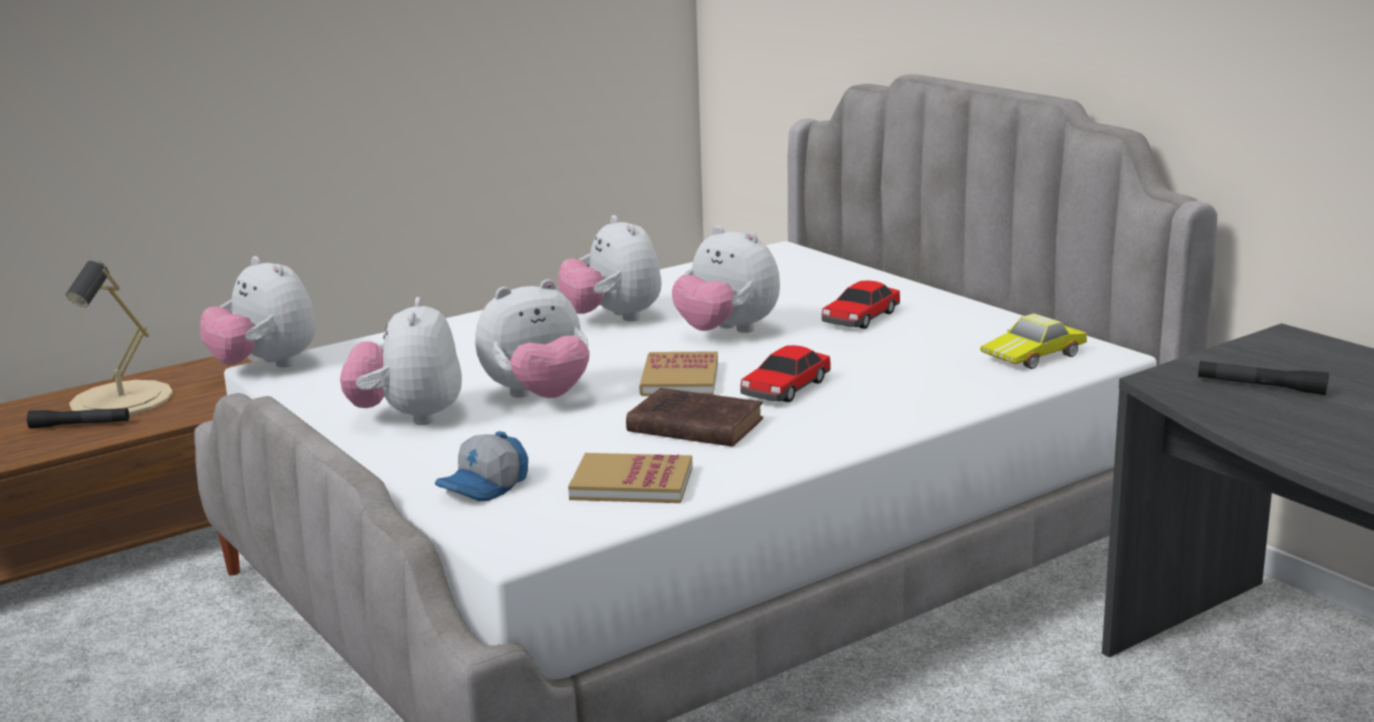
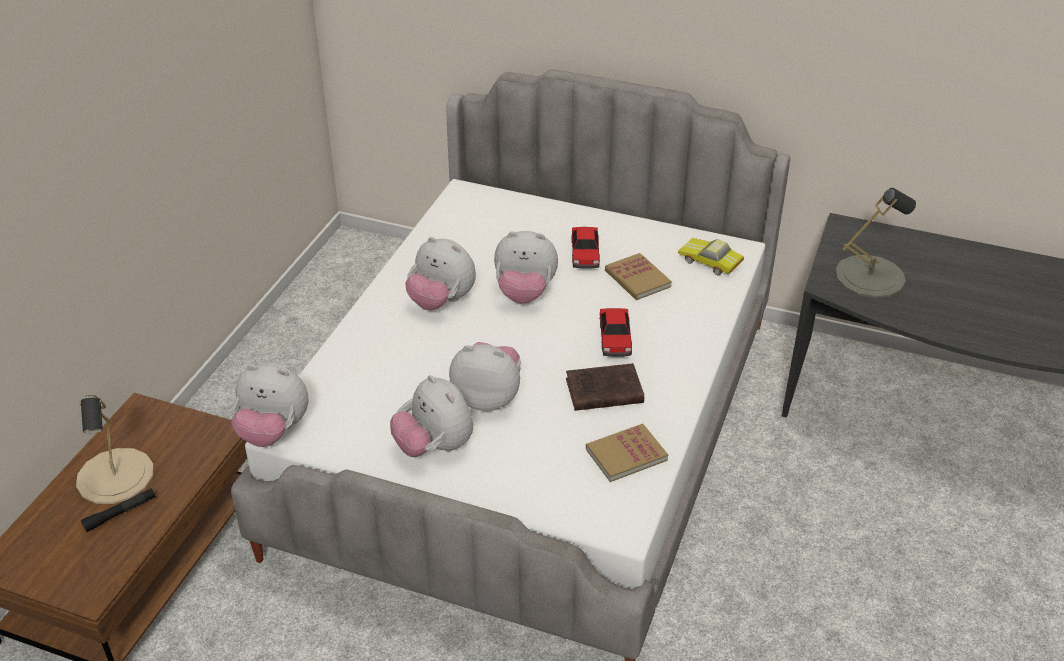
camera: 35 degrees left, 20 degrees up
(485, 487) = (554, 490): cap -> none
(538, 397) = (488, 398): plush toy -> plush toy turned 105 degrees counterclockwise
(680, 379) = (548, 350): book -> book (637, 279)
(1035, 356) = (710, 262): toy car -> toy car turned 105 degrees clockwise
(1261, 386) = (869, 276): black flashlight -> grey table lamp

